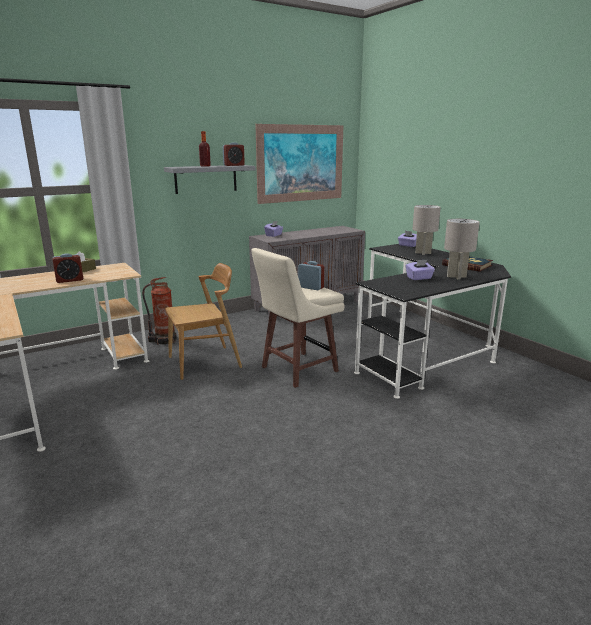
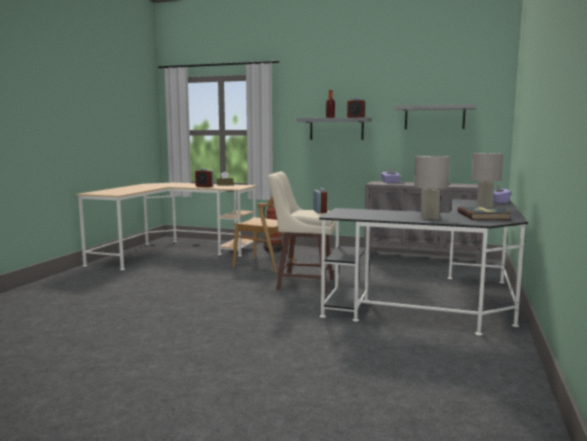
camera: 50 degrees right, 10 degrees down
(301, 163) = (434, 117): picture -> grey shelf
(419, 278) = (392, 213): purple tissue box -> none

